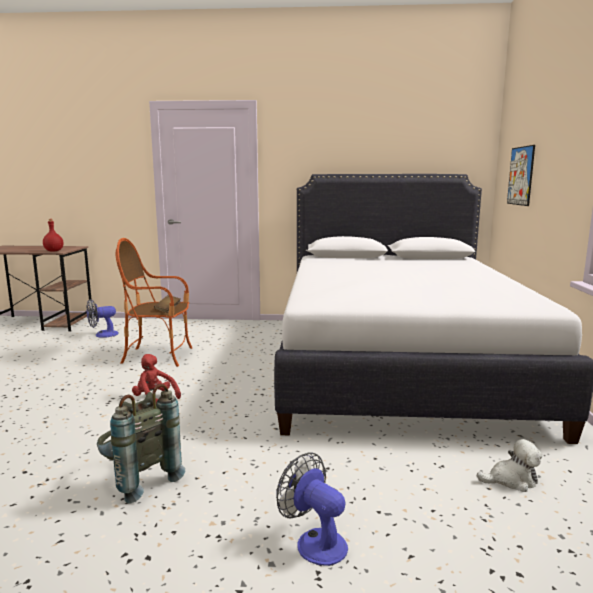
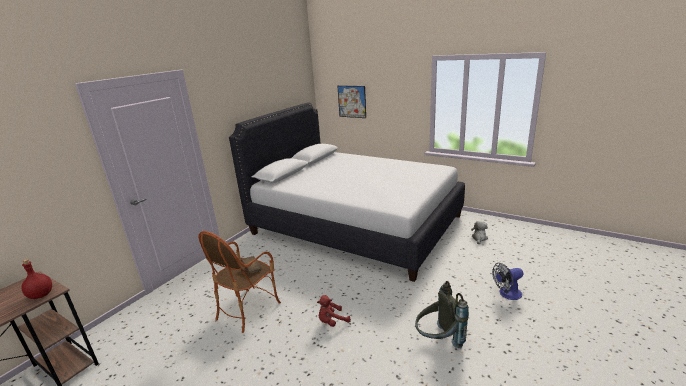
camera: 60 degrees left, 10 degrees up
(102, 335) = (146, 339): fan -> none

